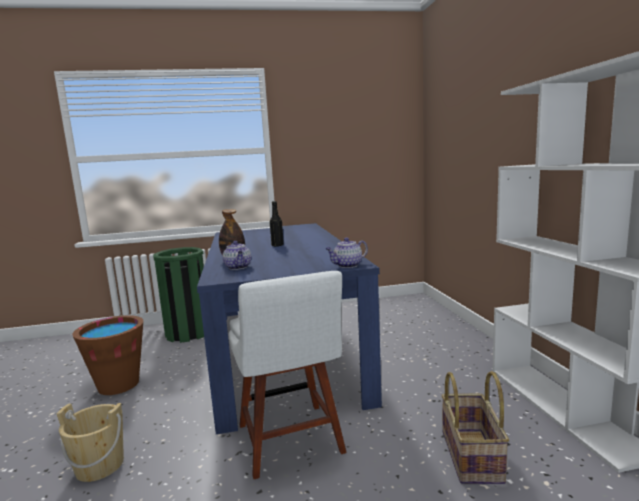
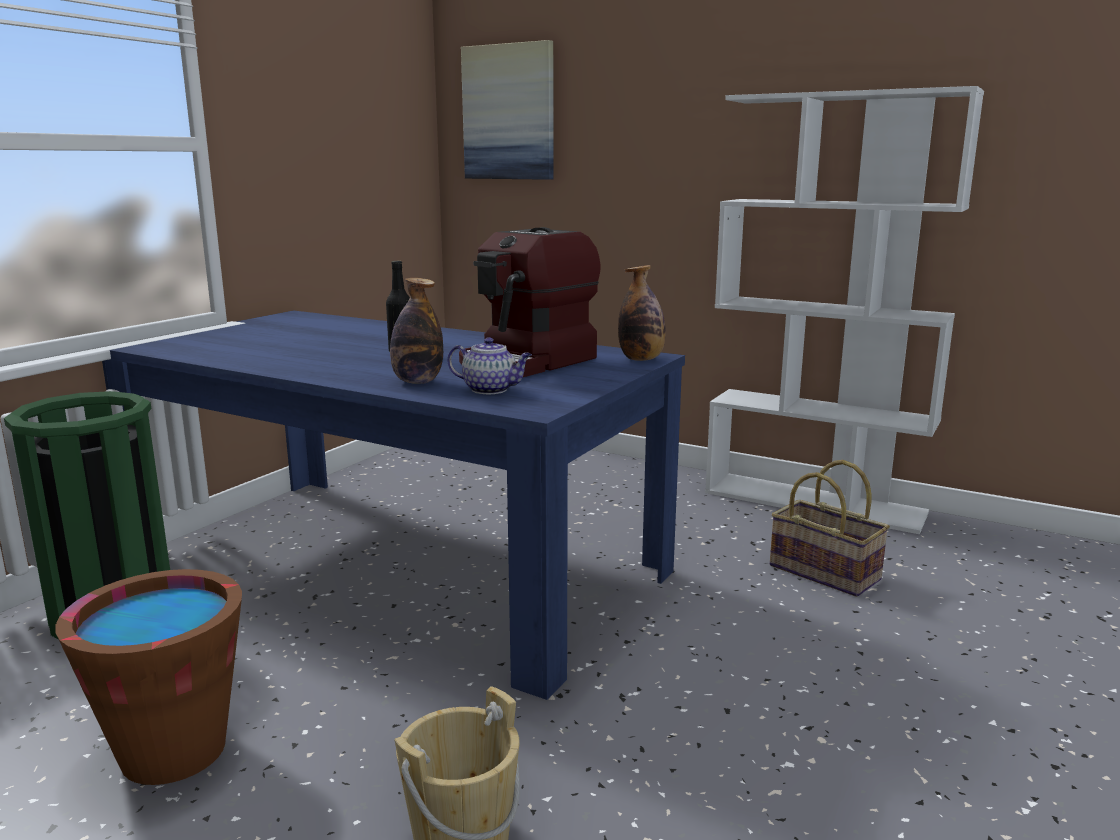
camera: 50 degrees left, 5 degrees up
(291, 442) = (656, 652): white chair -> none
(297, 258) = (528, 363): none -> coffee machine
(347, 265) = (641, 359): teapot -> bottle
(444, 119) = (509, 113): none -> picture

